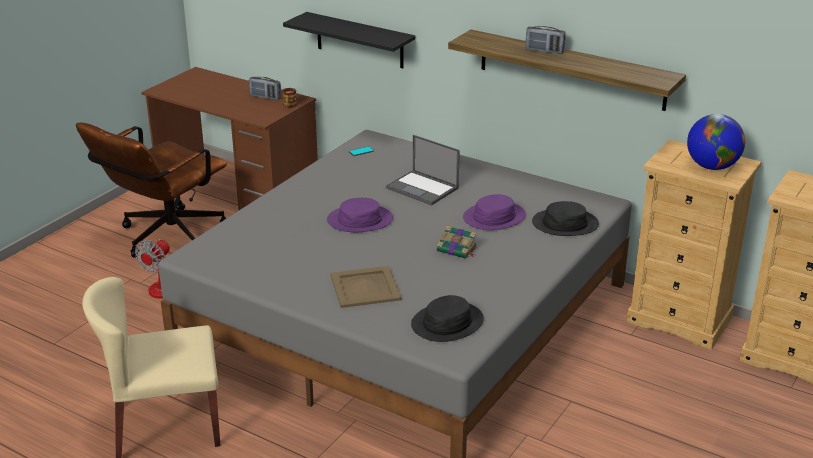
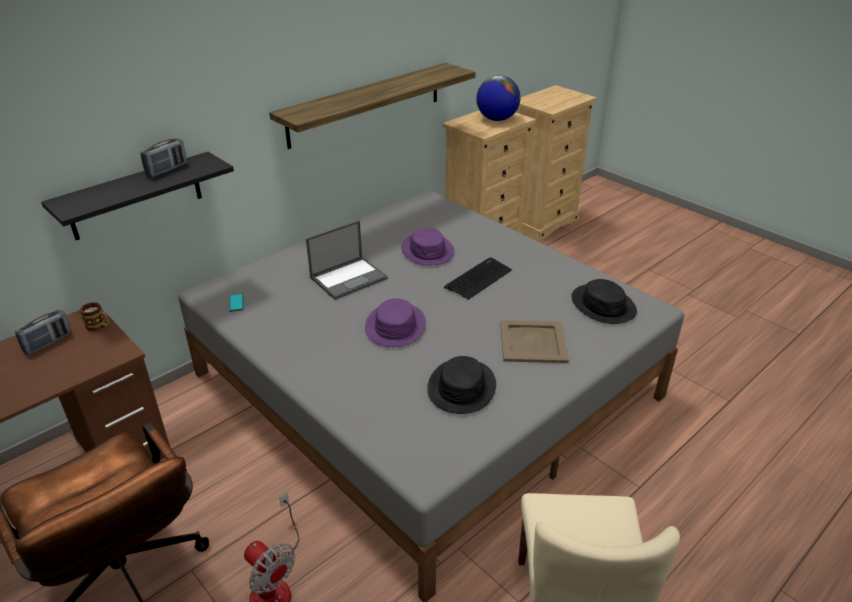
camera: 75 degrees left, 5 degrees up
(457, 249) = (478, 279): book -> keyboard
(544, 51) = (358, 93): radio -> radio (167, 170)
(565, 224) = (454, 221): black hat -> black hat (461, 387)

